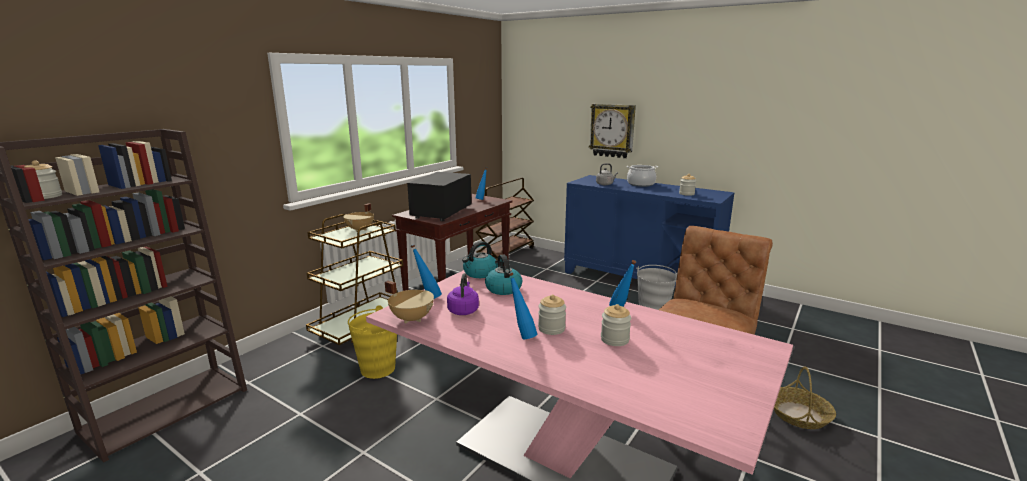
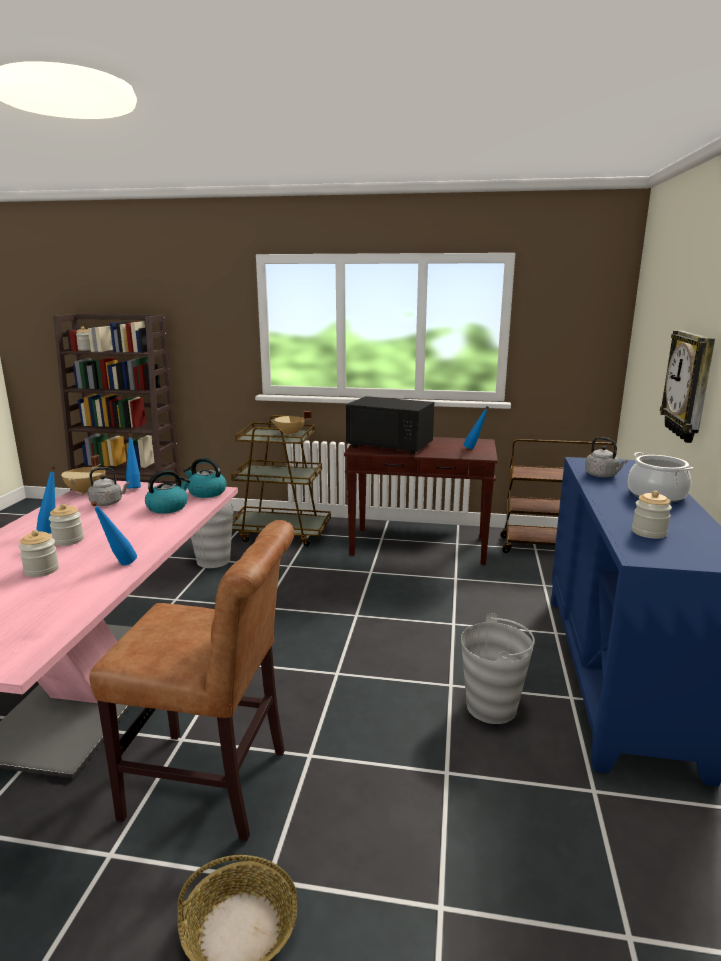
camera: 65 degrees right, 0 degrees up
(377, 369) = (213, 560): yellow bucket -> grey bucket
(442, 212) = (390, 445): black microwave -> black microwave turned 150 degrees counterclockwise
(463, 310) = (108, 503): purple kettle -> grey kettle

